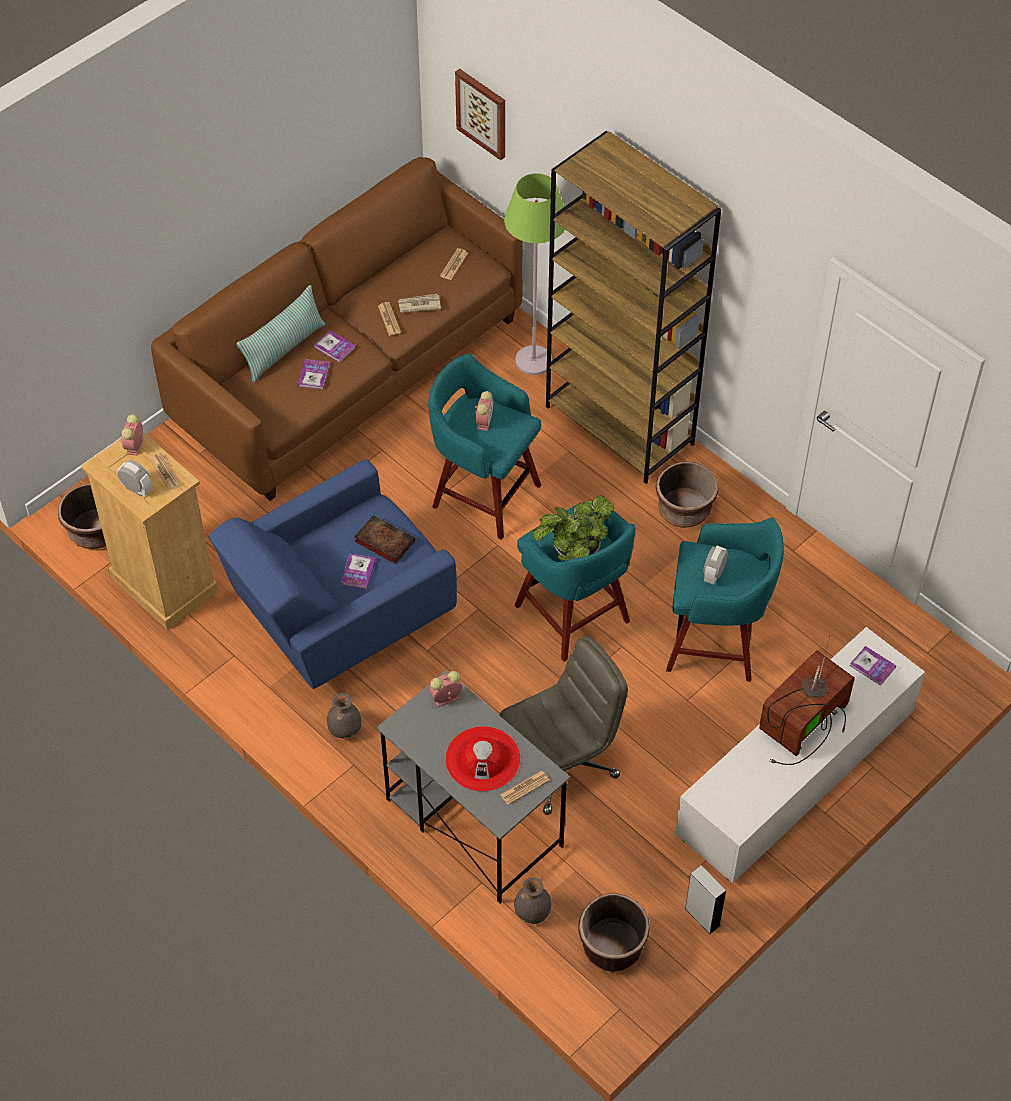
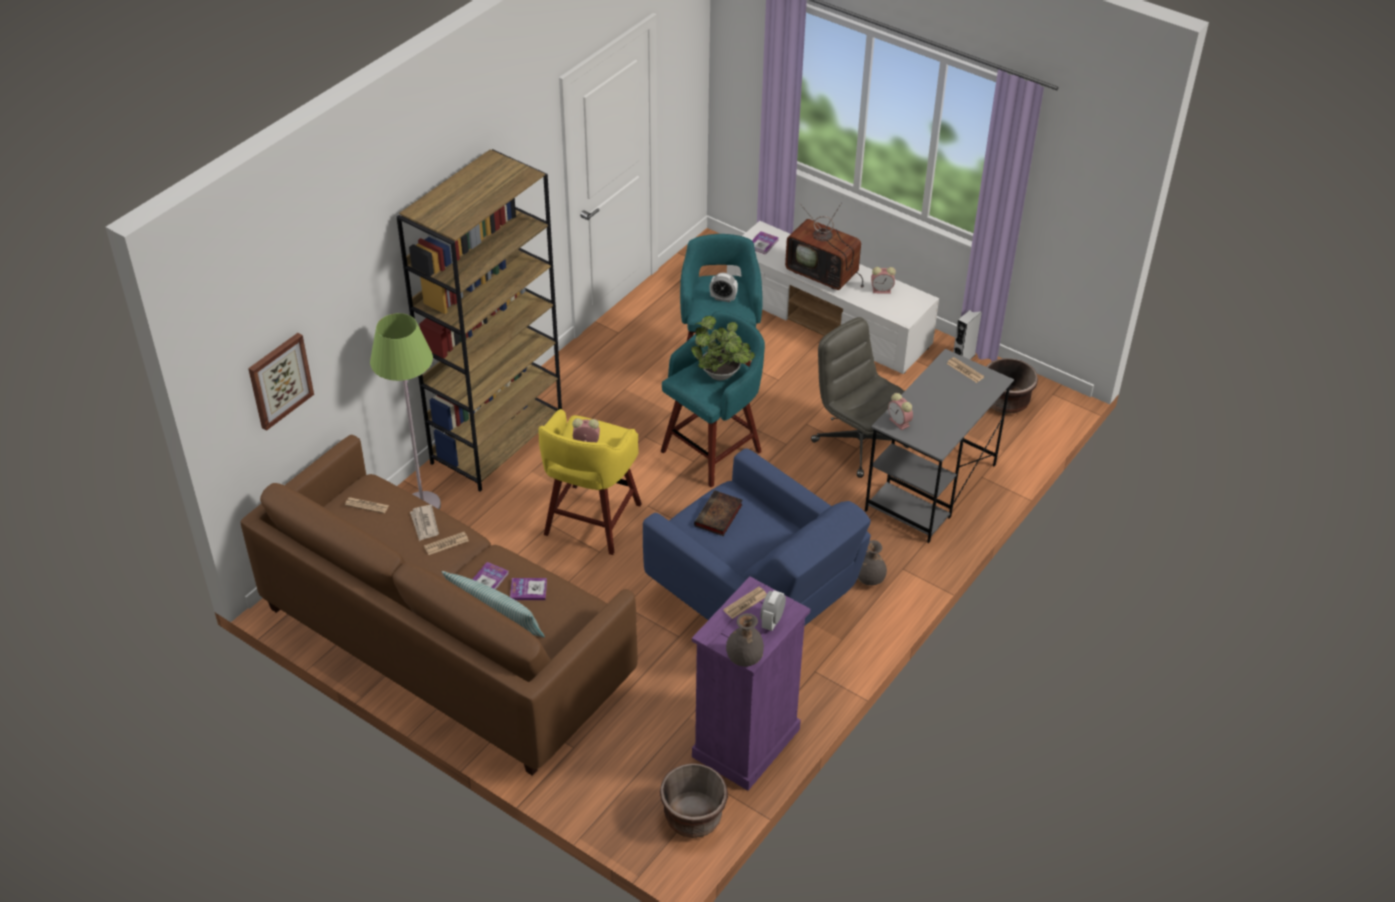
camera: 100 degrees left, 10 degrees down
(135, 447) = (719, 633): alarm clock -> alarm clock (882, 290)
(163, 584) = (746, 743): beige dresser -> purple dresser
(358, 572) = (756, 528): book -> none
(483, 494) = (591, 521): turquoise stool -> yellow stool
(483, 759) = (948, 395): red hat -> none
(532, 911) = (995, 446): grey vase -> grey vase (744, 659)
(684, 510) = (587, 395): brown planter -> none

